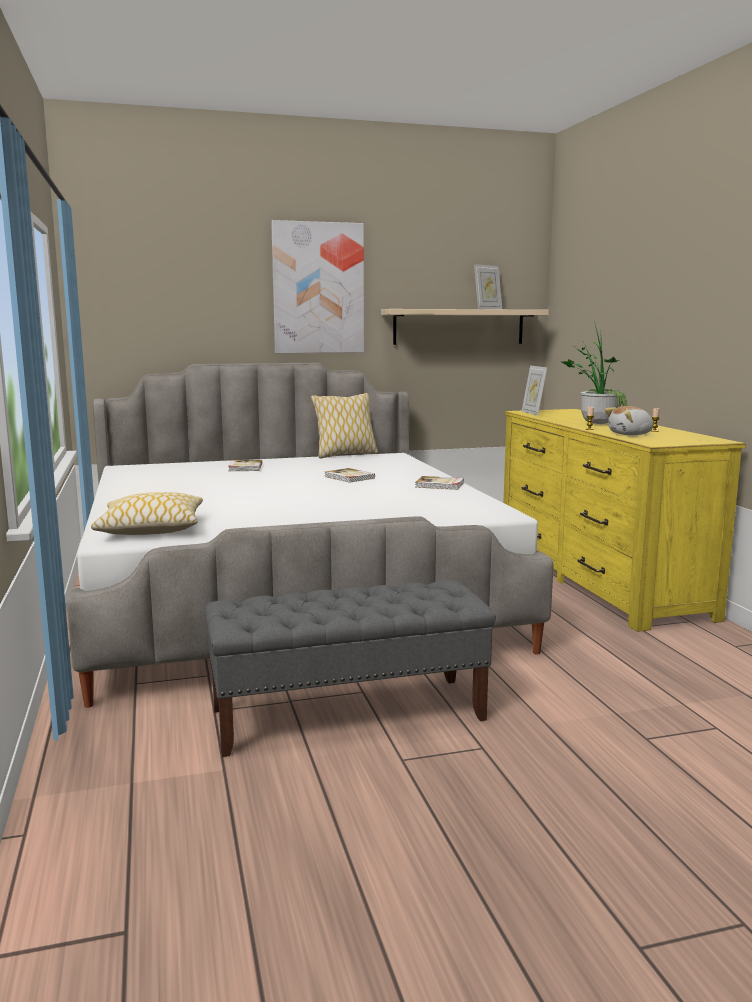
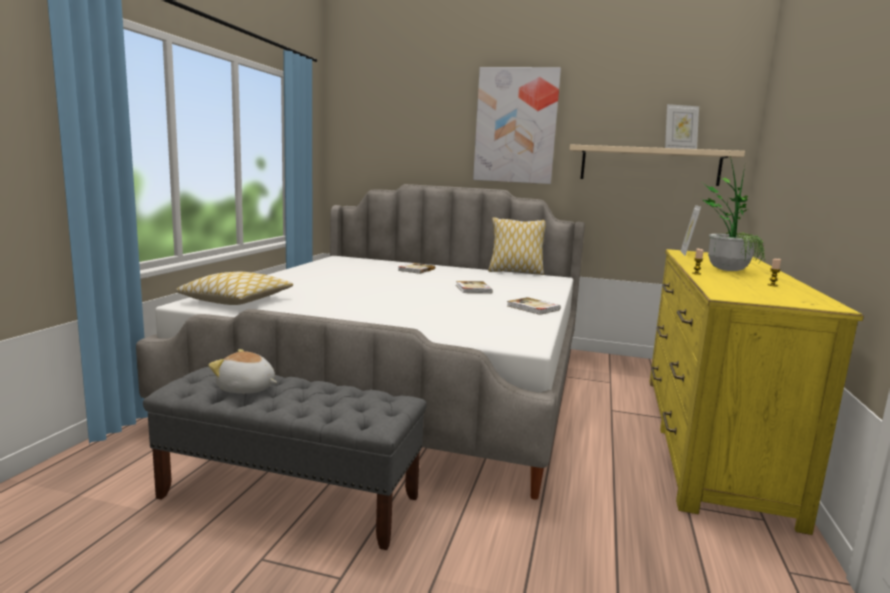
camera: 30 degrees right, 0 degrees up
(630, 434) = (729, 284): plush toy -> plush toy (246, 389)

